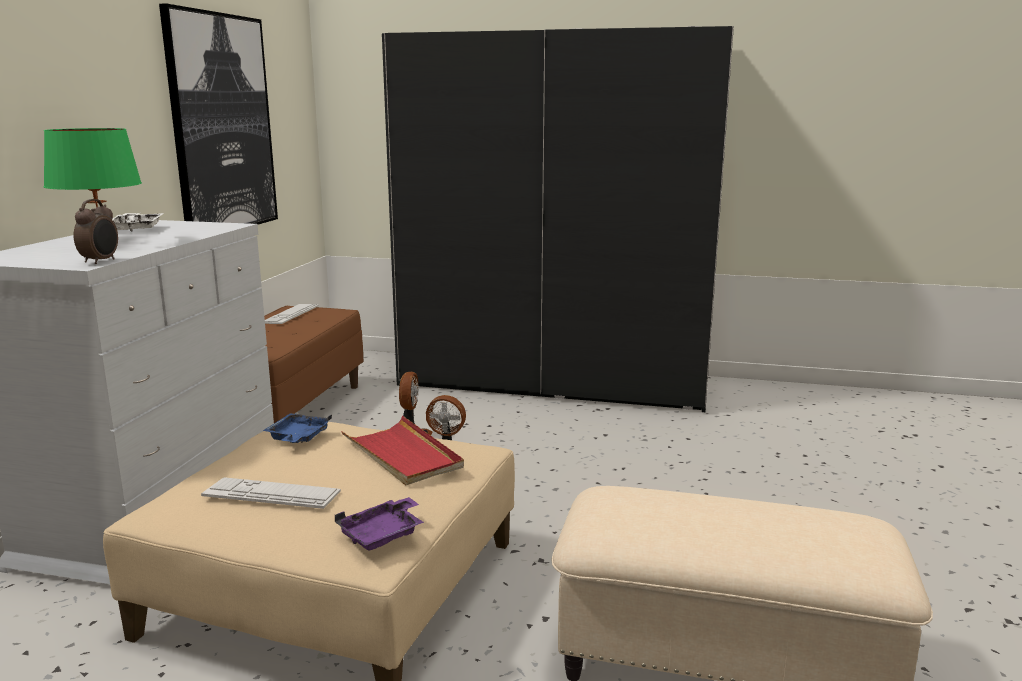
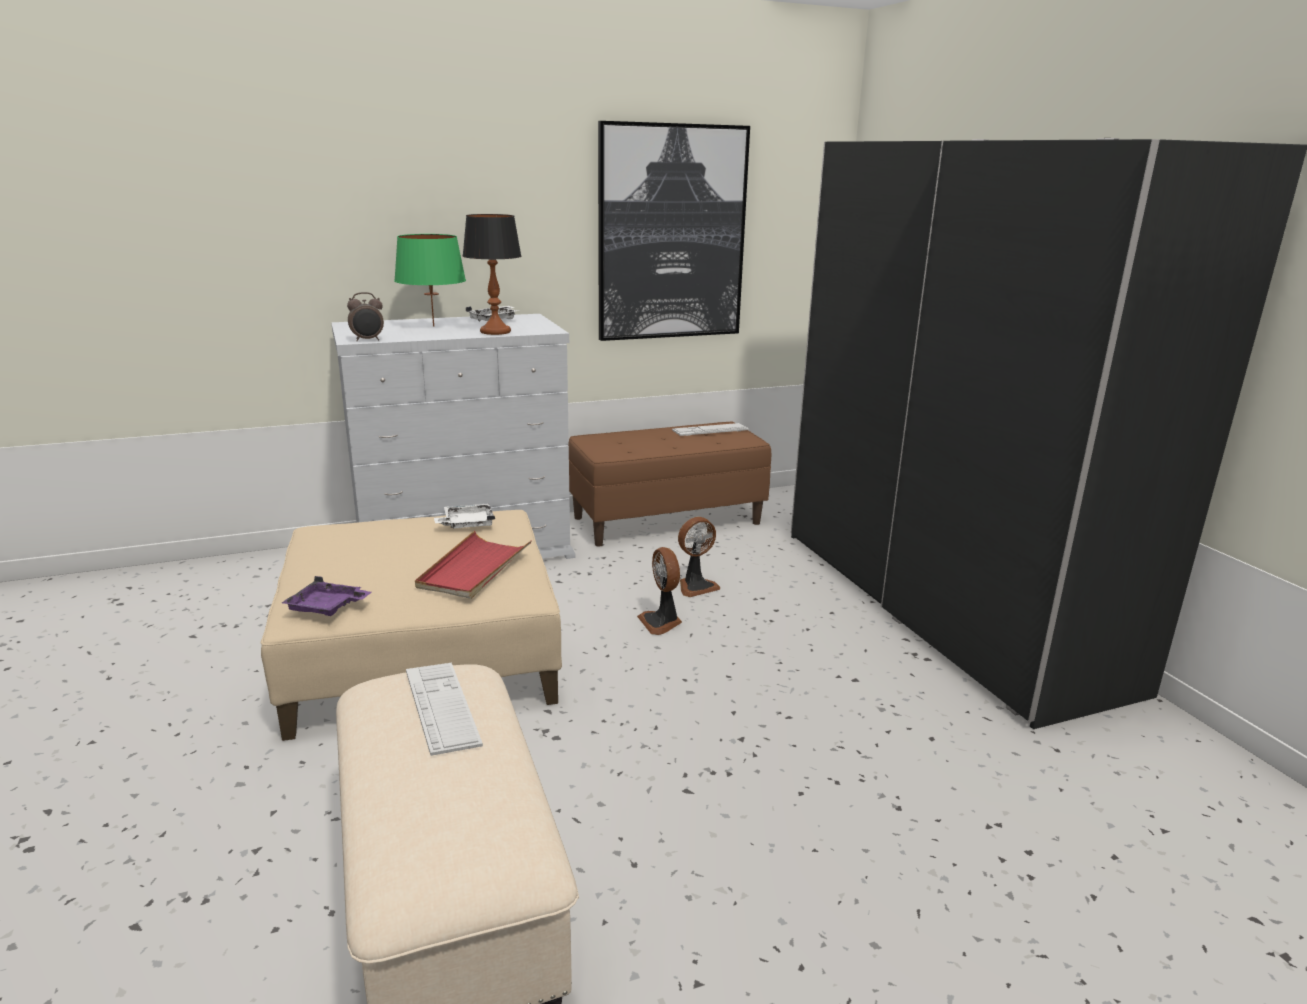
camera: 55 degrees right, 5 degrees up
(190, 233) = (496, 331): none -> table lamp
(271, 494) = (360, 550): keyboard -> keyboard (442, 707)
(298, 437) = (467, 524): blue tray -> white tray

